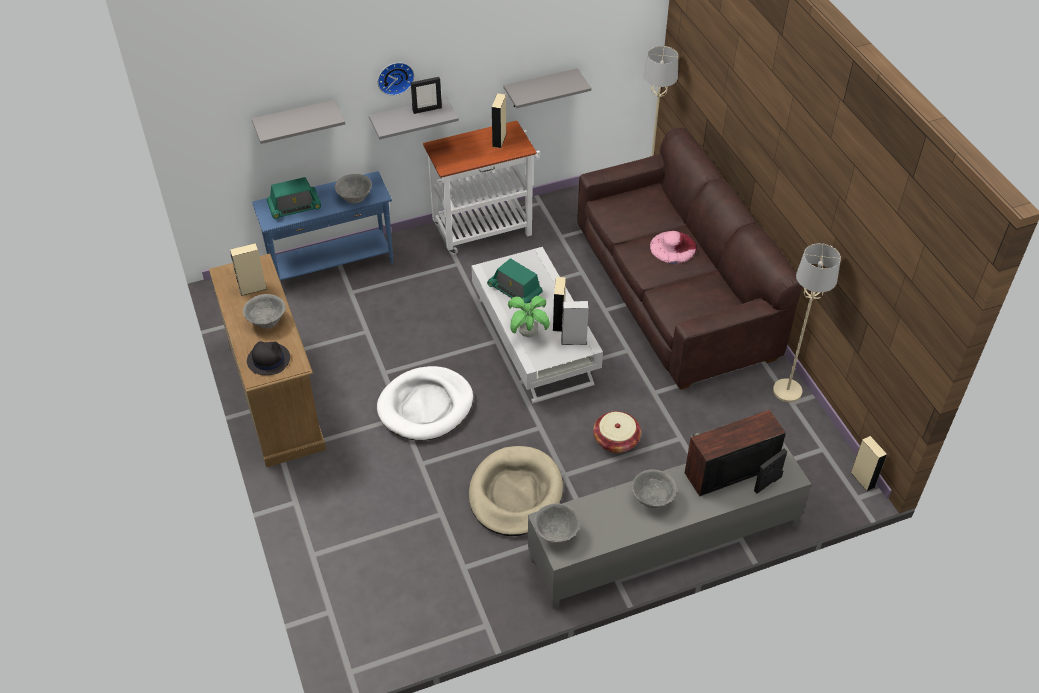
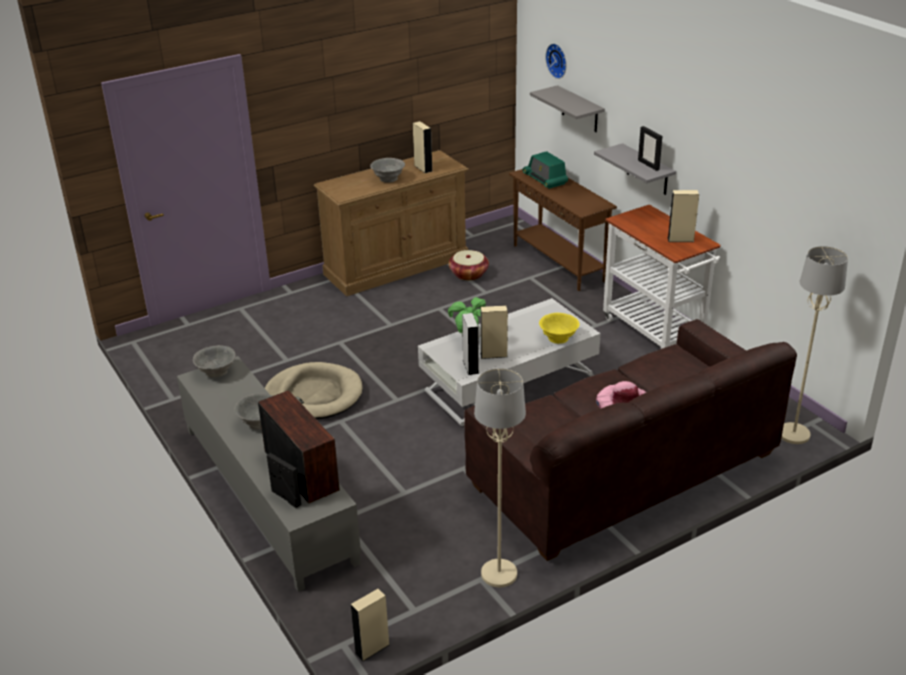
camera: 80 degrees right, 15 degrees down
(268, 359) = (347, 186): black hat -> none
(333, 265) = (559, 263): blue console table -> brown console table
(355, 198) = (572, 201): grey bowl -> none
(395, 77) = (644, 118): wall clock -> wall clock (558, 60)
(426, 406) = (405, 335): white dog bed -> none
(515, 290) = (527, 325): radio -> none
(540, 88) = (749, 226): grey shelf -> none
(542, 274) = (558, 338): none -> yellow bowl
(616, 440) = (391, 448): basket -> basket (468, 274)

